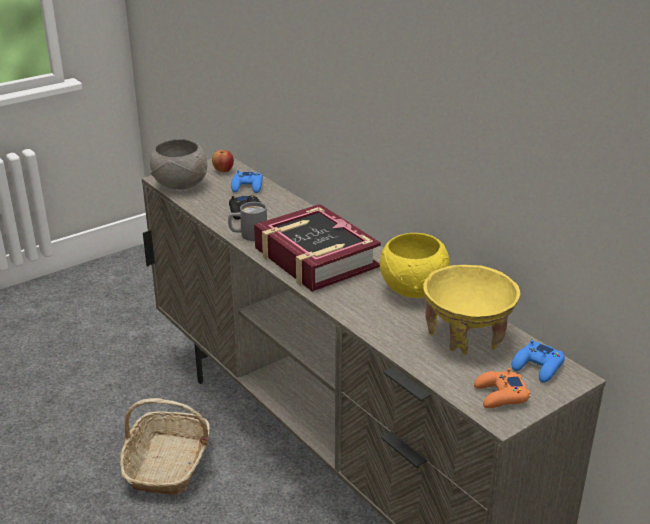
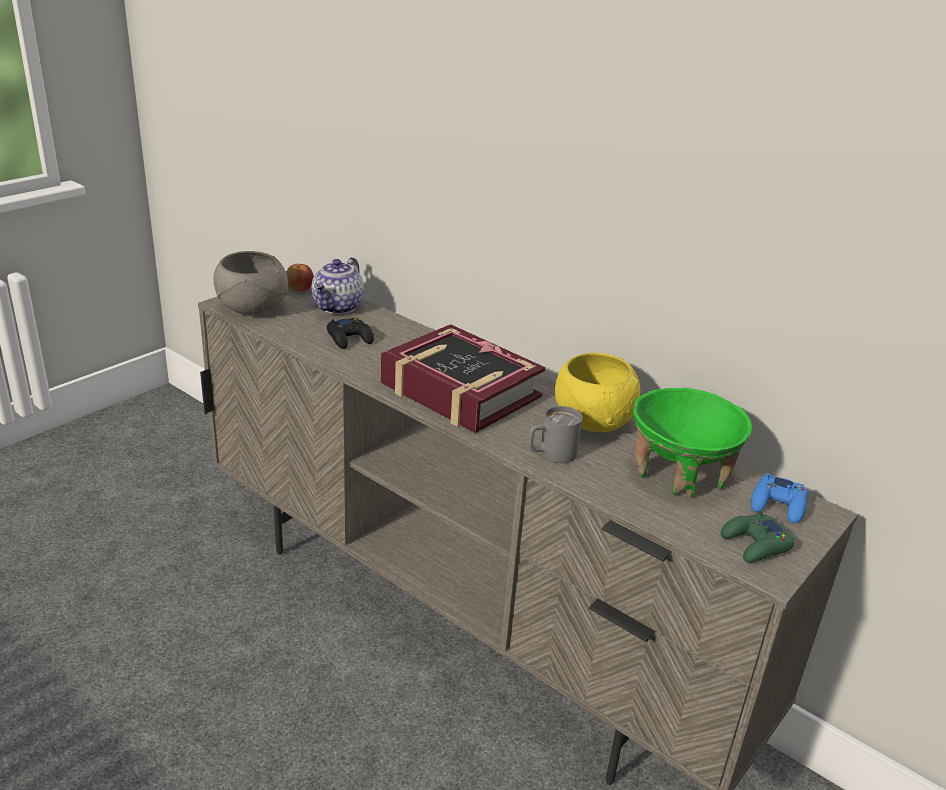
camera: 15 degrees left, 0 degrees up
(168, 464) = (266, 663): basket -> none
(247, 186) = (339, 308): blue game controller -> teapot
(248, 235) = (365, 367): grey mug -> grey mug (551, 454)
(466, 334) = (680, 472): yellow bowl -> green bowl
(500, 395) = (755, 544): orange game controller -> green game controller

